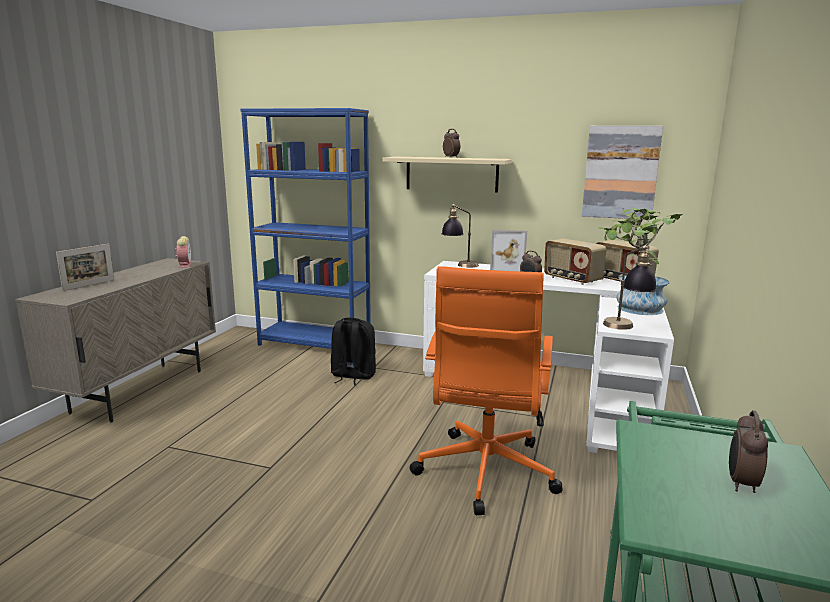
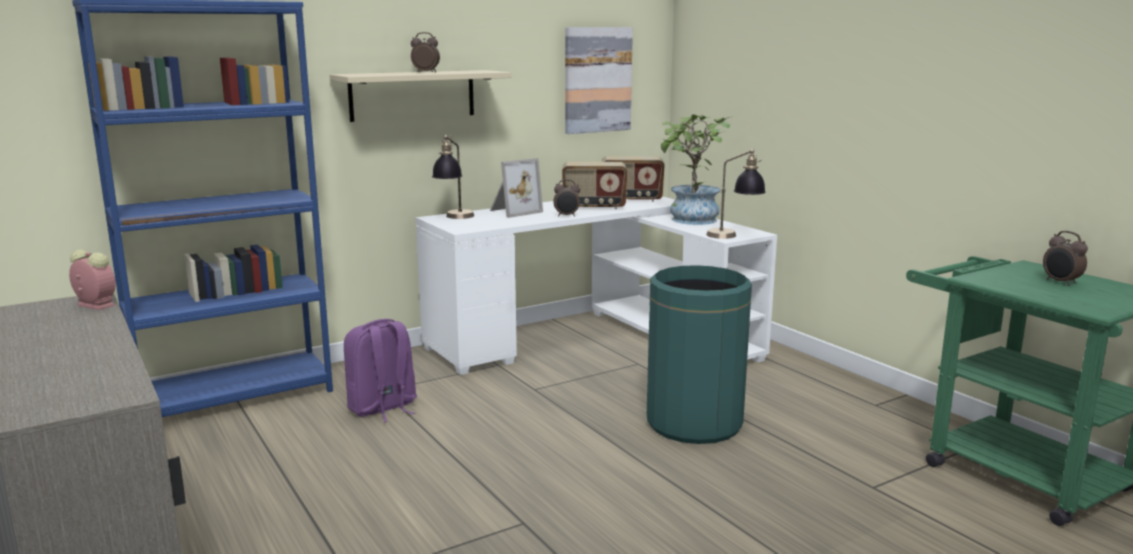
camera: 50 degrees left, 0 degrees up
(89, 285) = (49, 373): picture frame -> none
(352, 376) = (382, 408): black backpack -> purple backpack
(484, 473) = (694, 423): orange office chair -> green trash can

